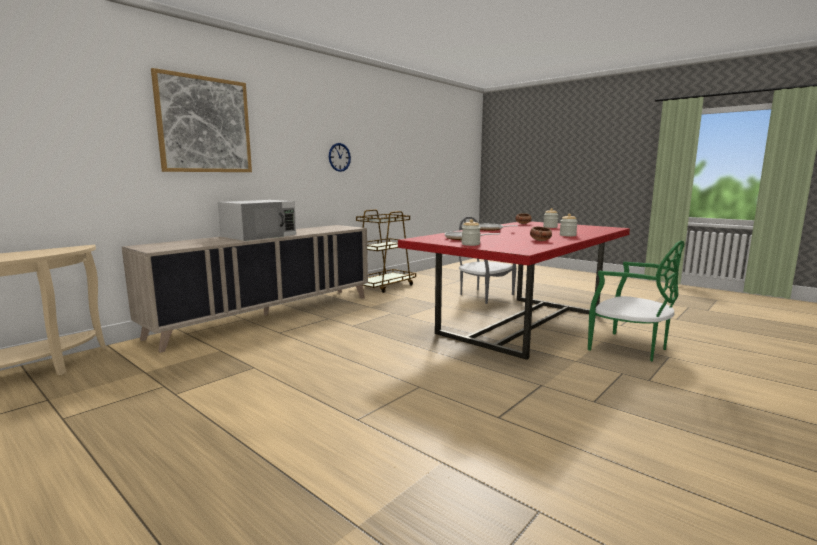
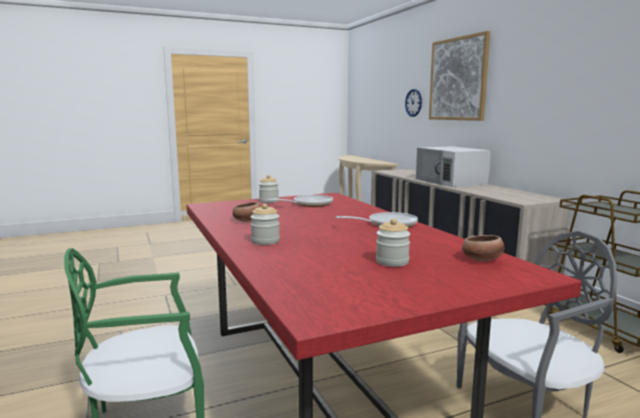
camera: 115 degrees right, 0 degrees up
(339, 157) = (597, 99): wall clock -> wall clock (413, 102)

